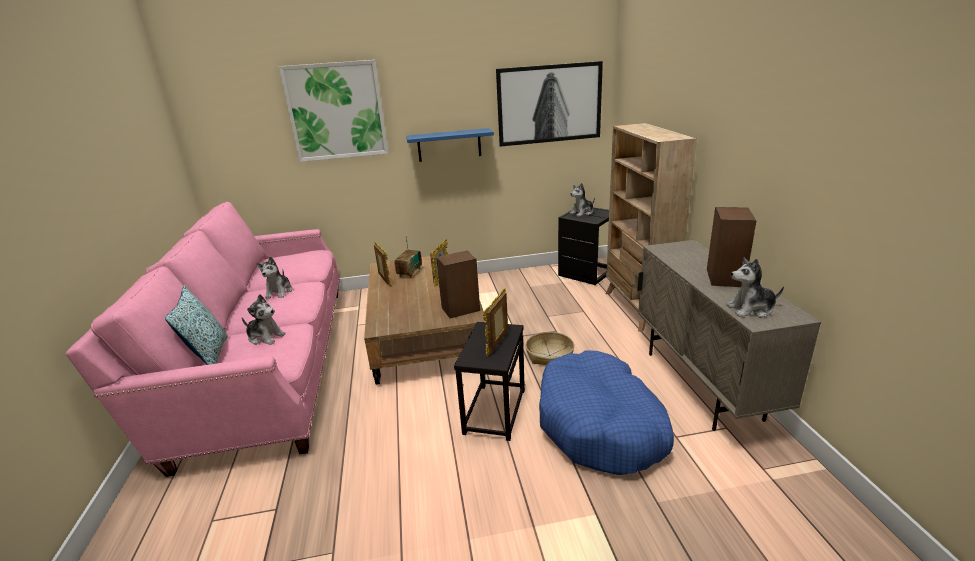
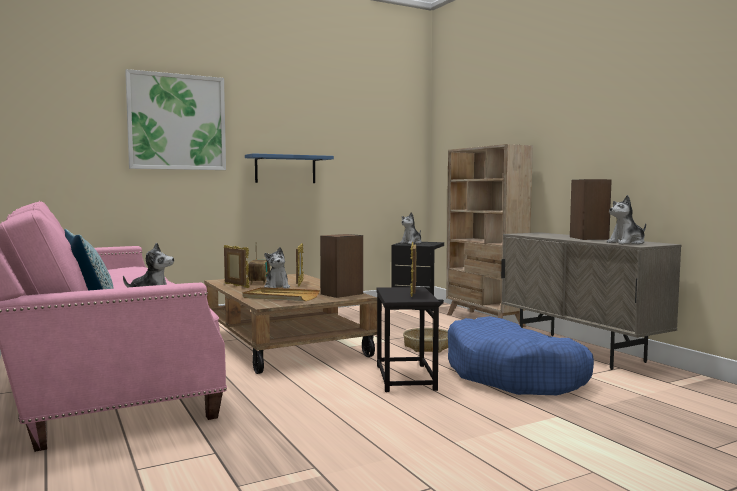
camera: 20 degrees left, 20 degrees down
(279, 292) = (129, 281): plush toy -> plush toy (277, 287)
(402, 312) = (280, 297): none -> beige tray
(549, 104) = (377, 141): picture -> none

